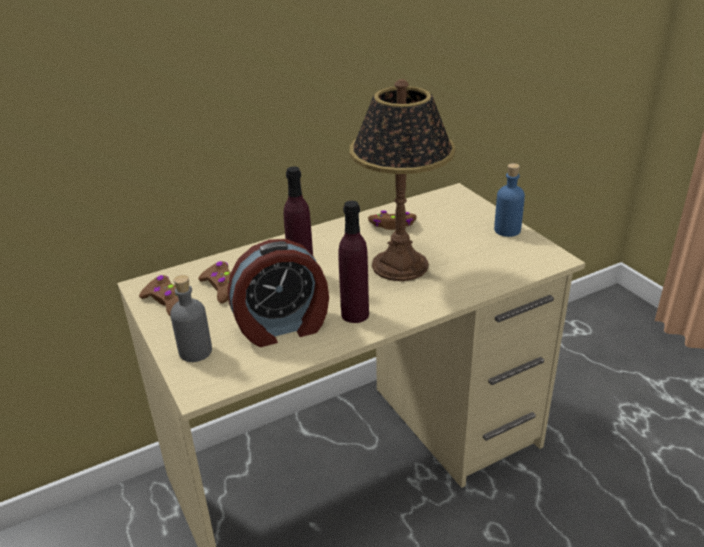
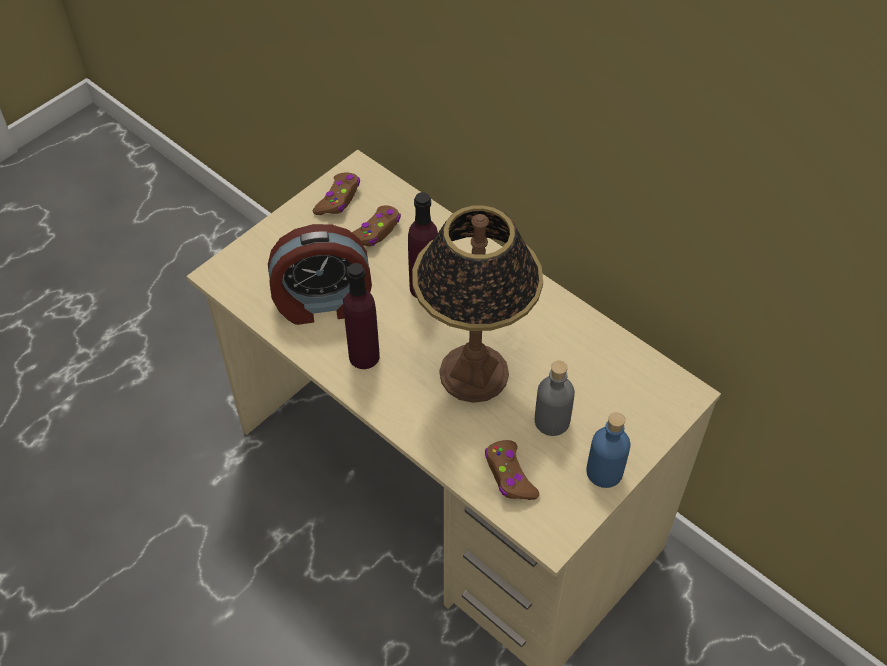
camera: 70 degrees right, 20 degrees up
(195, 351) = (269, 251): grey bottle -> grey bottle (552, 421)
(283, 327) = (323, 303): alarm clock -> alarm clock turned 60 degrees counterclockwise
(392, 225) = (564, 344): brown game controller -> brown game controller (509, 476)

